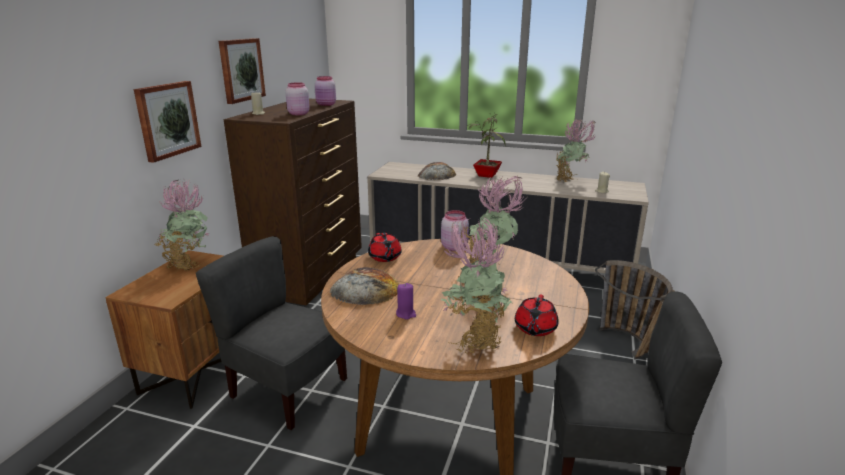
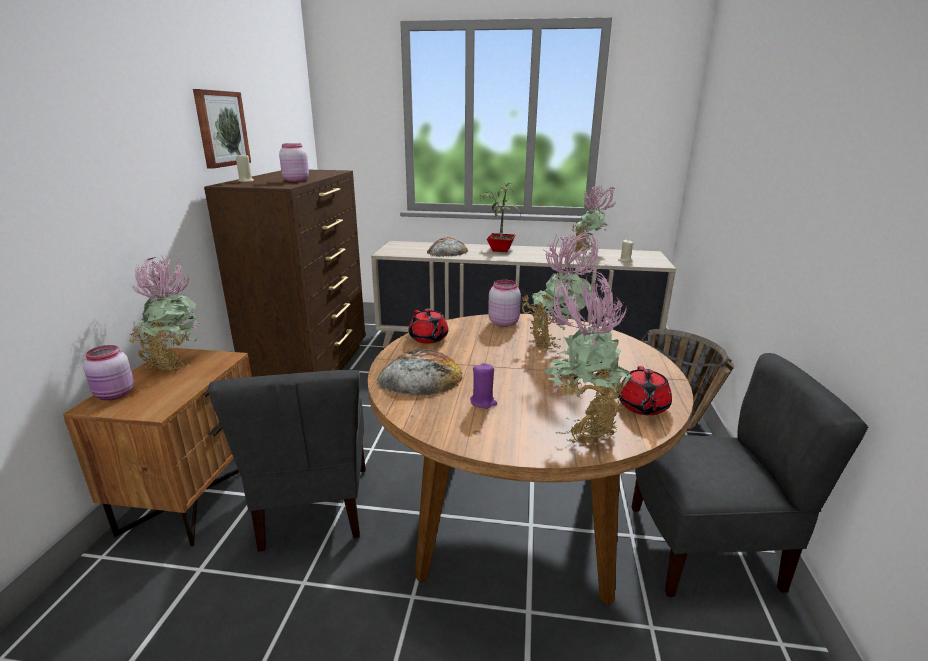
camera: 10 degrees left, 0 degrees up
(167, 120) = (134, 182): picture -> none
(287, 390) = (314, 507): grey chair -> grey chair turned 120 degrees counterclockwise
(326, 105) = (323, 173): pink jar -> pink jar (115, 395)

